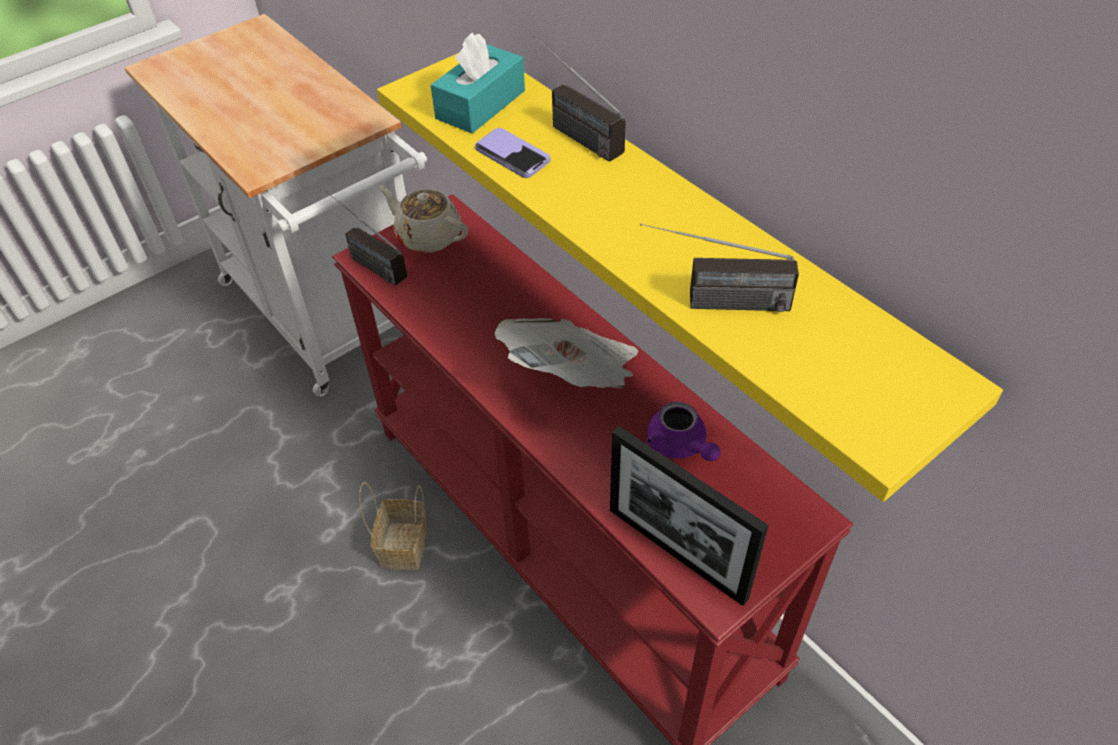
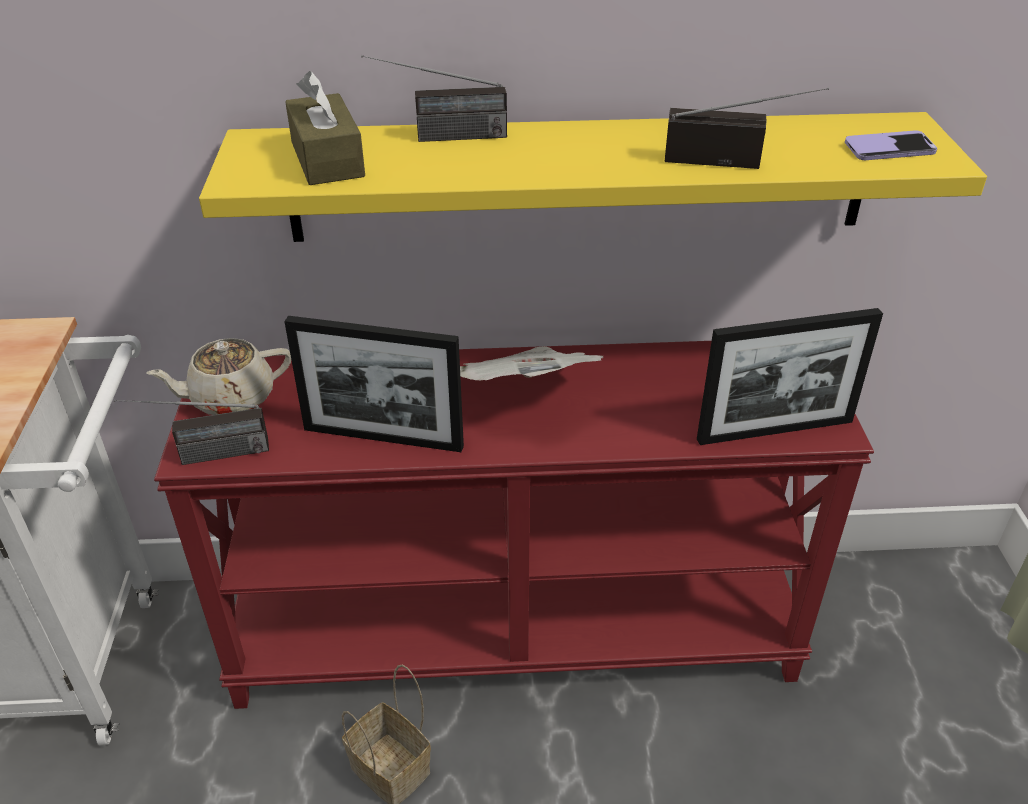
camera: 55 degrees left, 10 degrees down
(455, 329) = (383, 438): none -> picture frame
(480, 105) = (327, 159): turquoise tissue box -> brown tissue box
(512, 155) = (429, 170): phone -> phone (889, 149)
(680, 446) = (668, 376): purple teapot -> none
(712, 302) = (737, 162): radio -> radio turned 120 degrees counterclockwise

